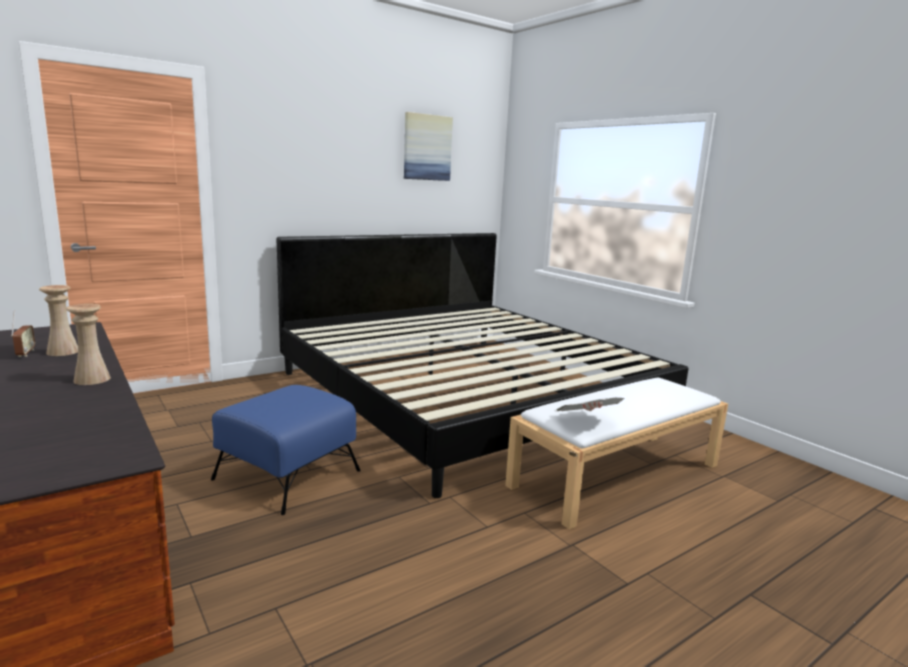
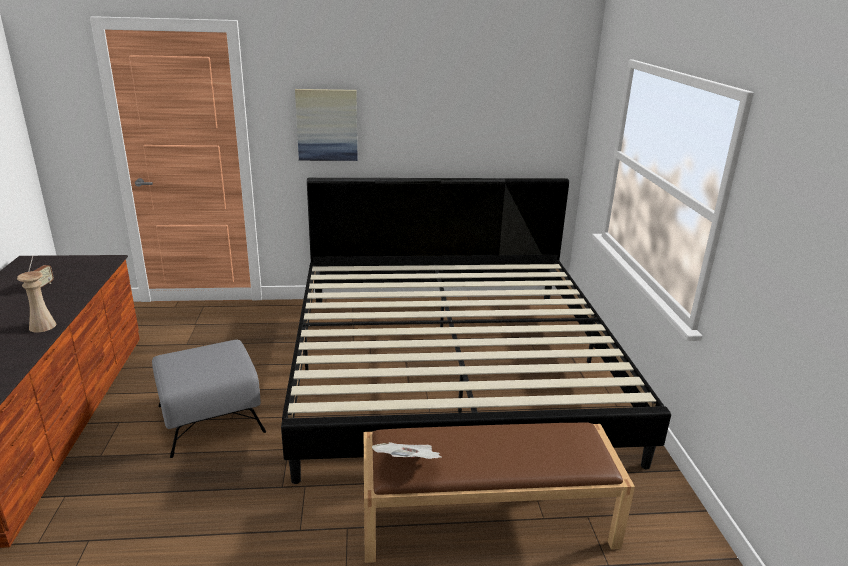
camera: 30 degrees right, 10 degrees up
(63, 351) = (63, 289): beige vase -> none
(286, 475) = (210, 418): blue ottoman -> grey ottoman
(427, 147) = (482, 82): picture -> picture (327, 125)
(616, 474) = (488, 518): white bench -> brown bench

